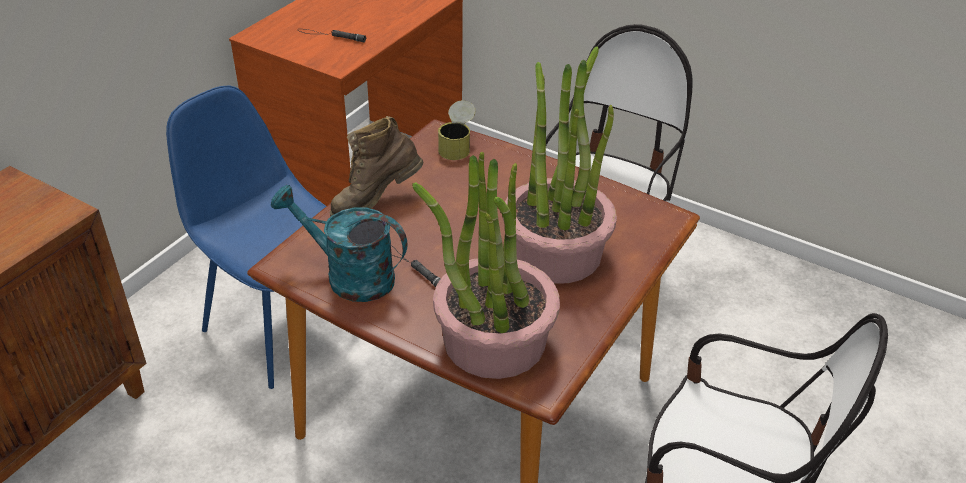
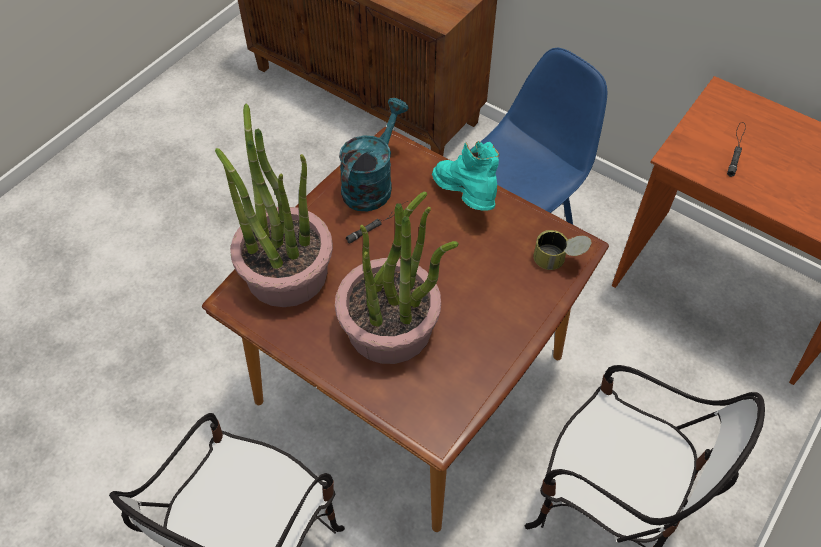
camera: 95 degrees right, 15 degrees up
(375, 203) = (465, 198): brown boot -> turquoise boot

